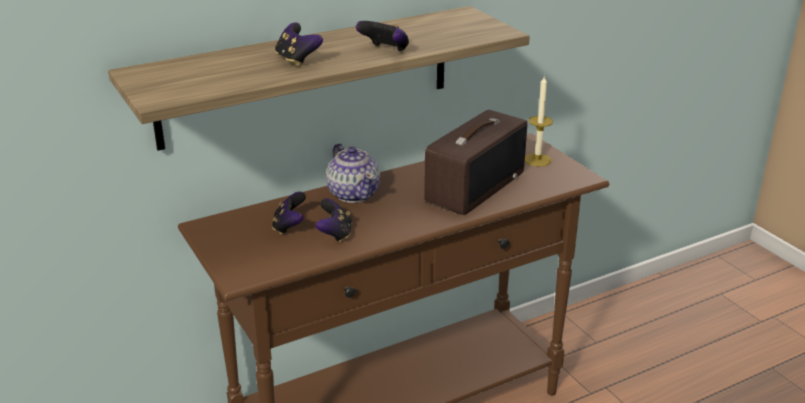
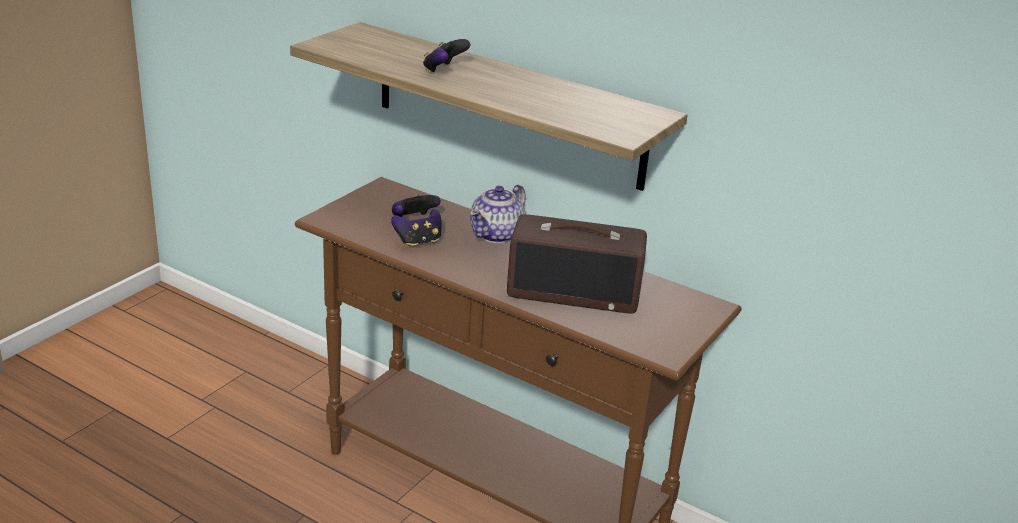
camera: 60 degrees right, 0 degrees up
(385, 51) = (504, 97): game controller -> none
(537, 160) = (675, 318): candle -> none

